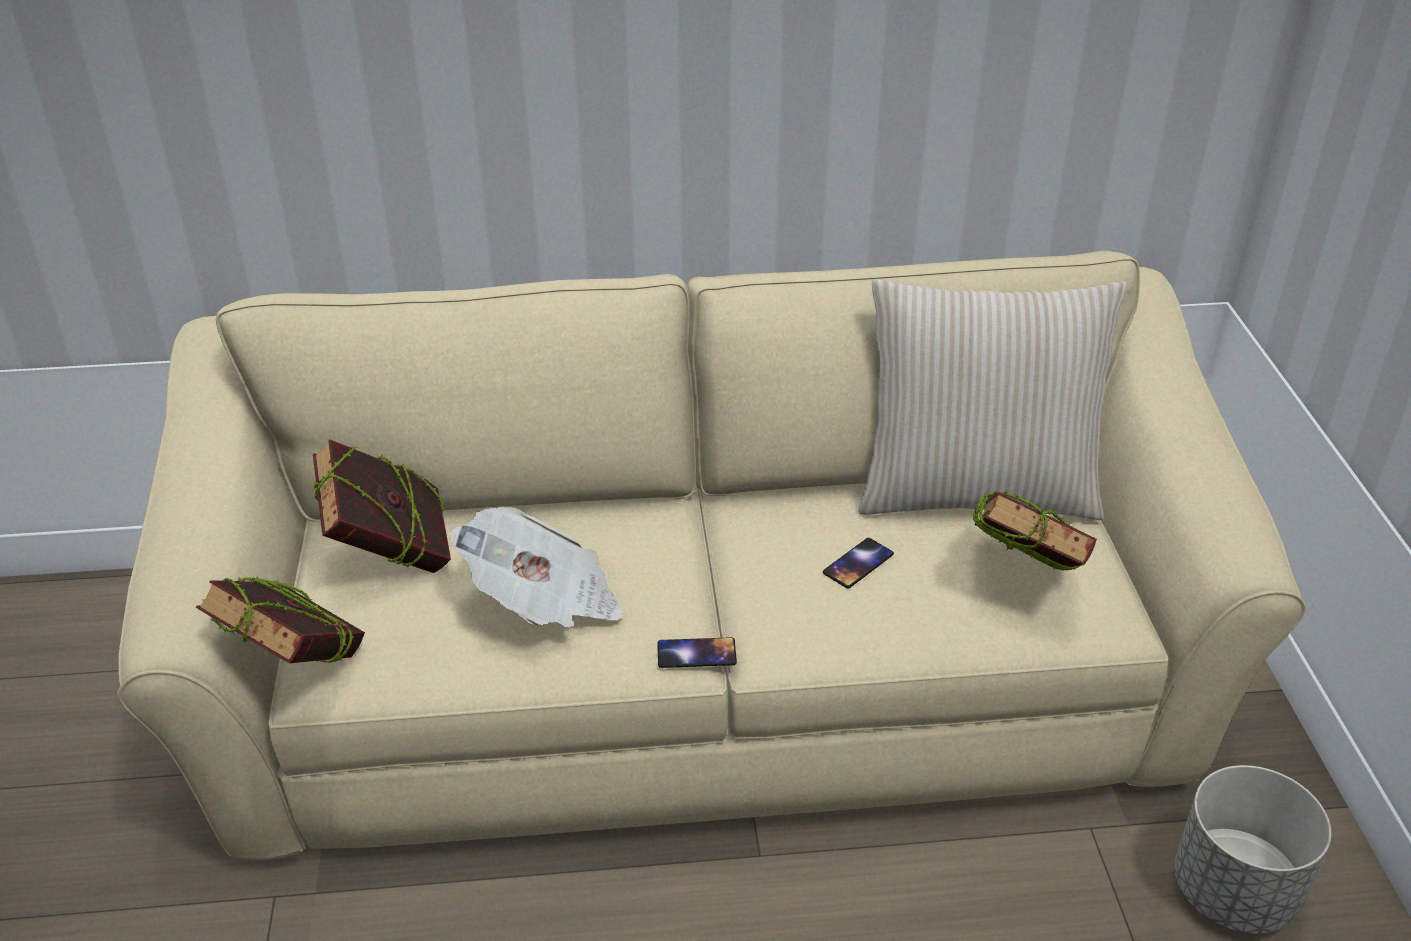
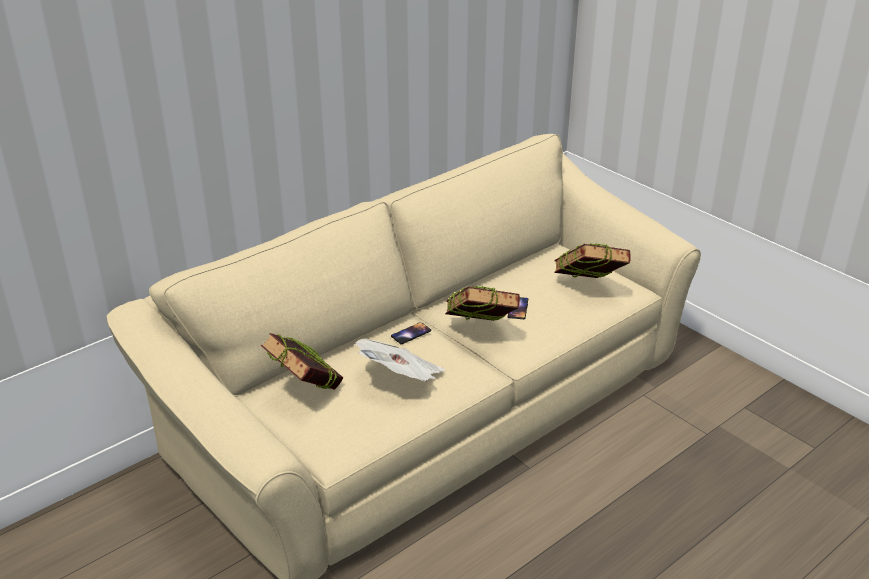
camera: 35 degrees left, 5 degrees down
(297, 673) = (318, 458): book -> book (480, 333)
(696, 653) = (489, 370): phone -> phone (411, 333)
(976, 491) = (532, 263): beige pillow -> none
(1235, 891) = (711, 392): grey planter -> none

